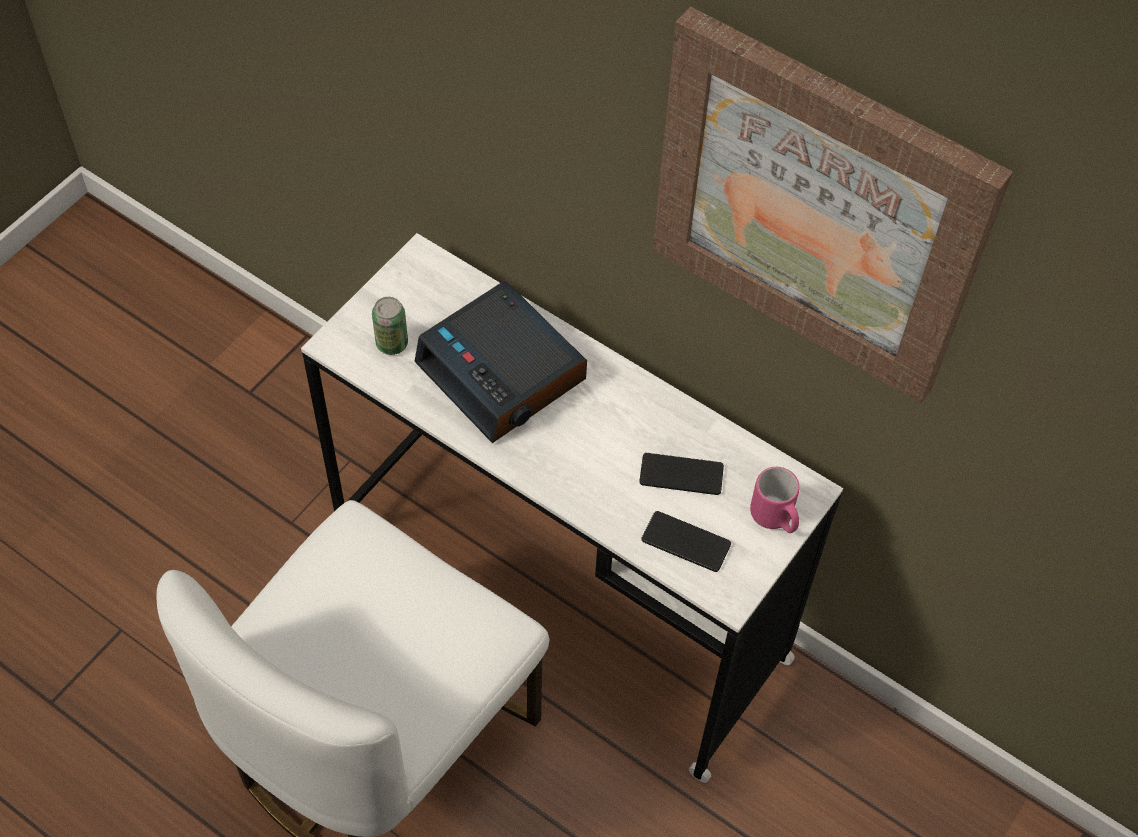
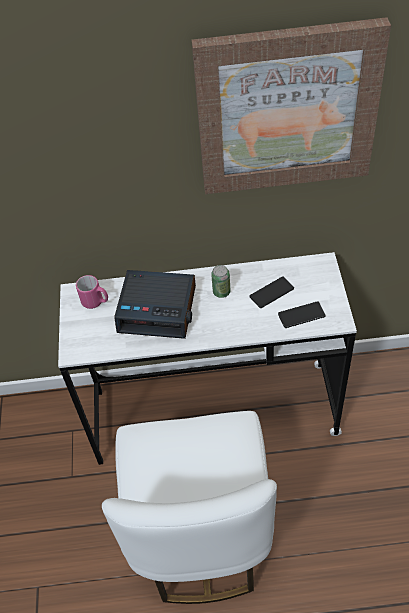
camera: 35 degrees left, 5 degrees down
(392, 343) = (98, 334): can -> can (221, 292)
(775, 519) = (323, 281): pink mug -> pink mug (96, 302)

